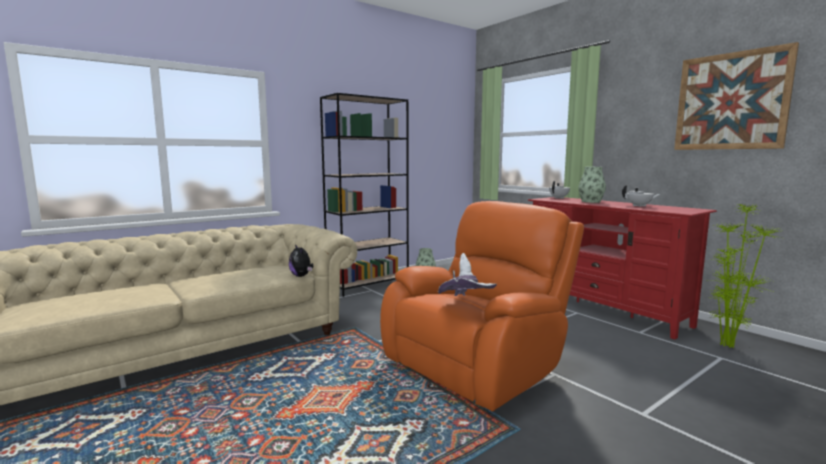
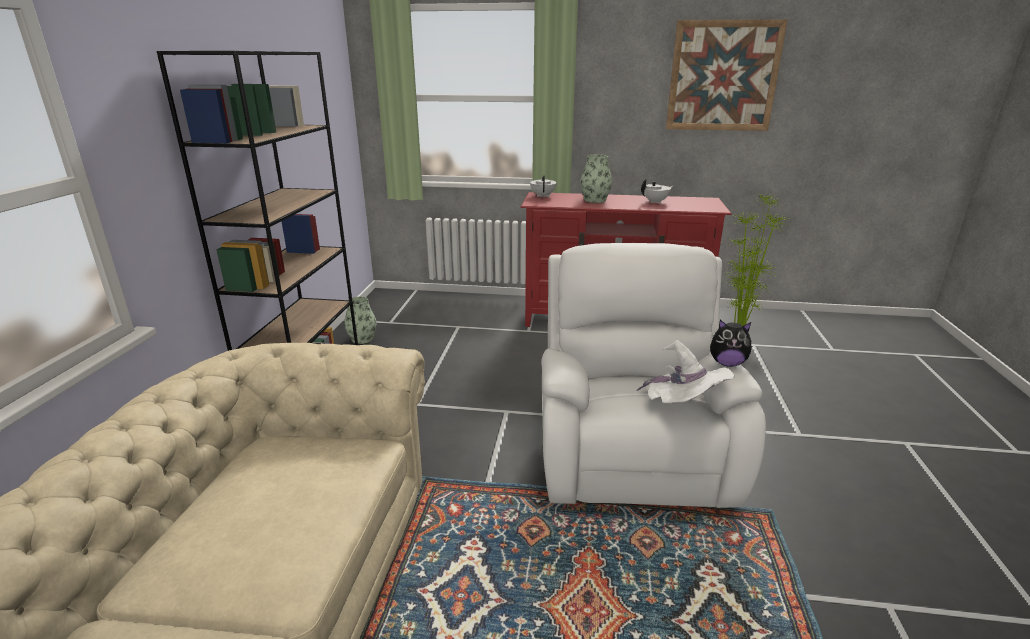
camera: 45 degrees left, 15 degrees up
(301, 276) = (387, 449): plush toy -> plush toy (727, 363)
(477, 365) = (632, 454): orange armchair -> white armchair

